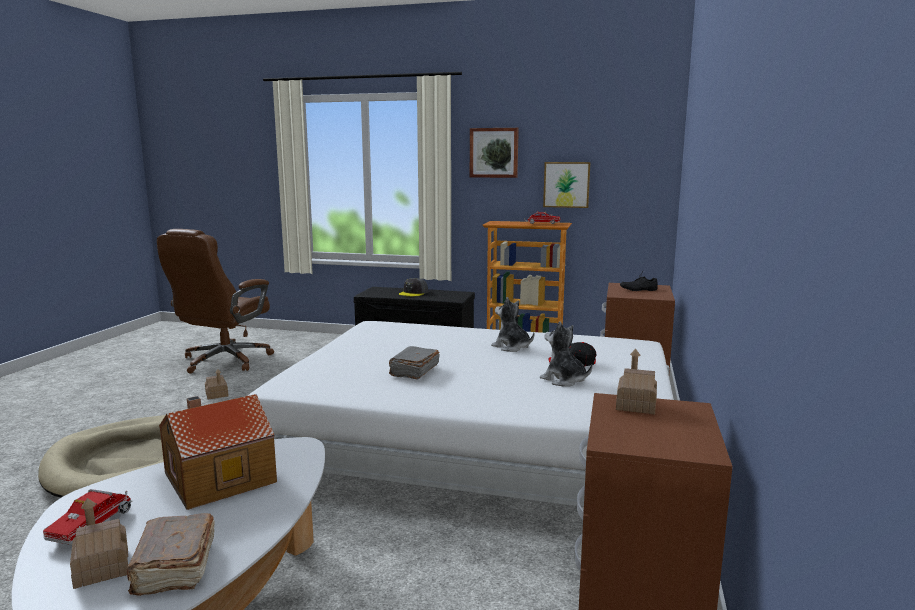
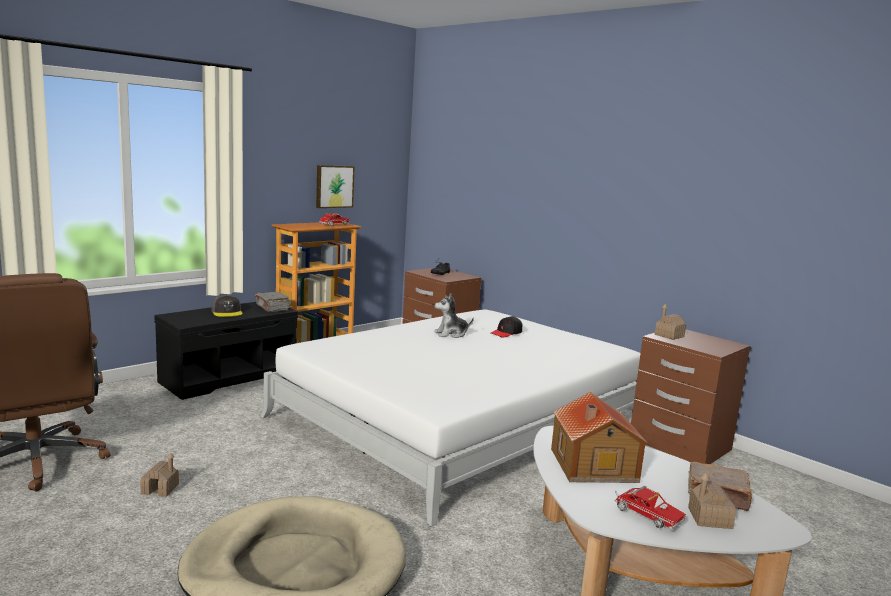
camera: 60 degrees left, 0 degrees up
(414, 371) = (465, 367): grey book -> grey book (272, 308)
(494, 153) = (272, 154): picture -> none
(564, 380) = (539, 343): plush toy -> none

